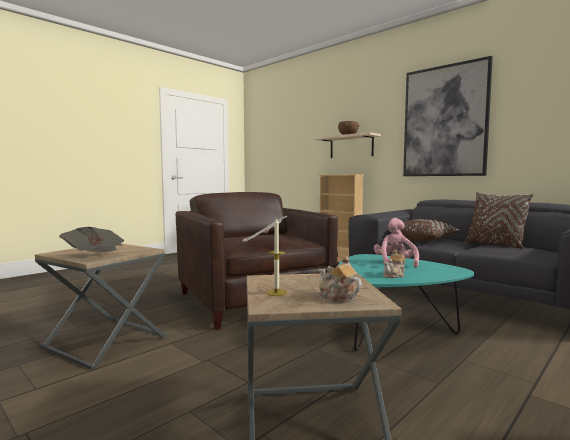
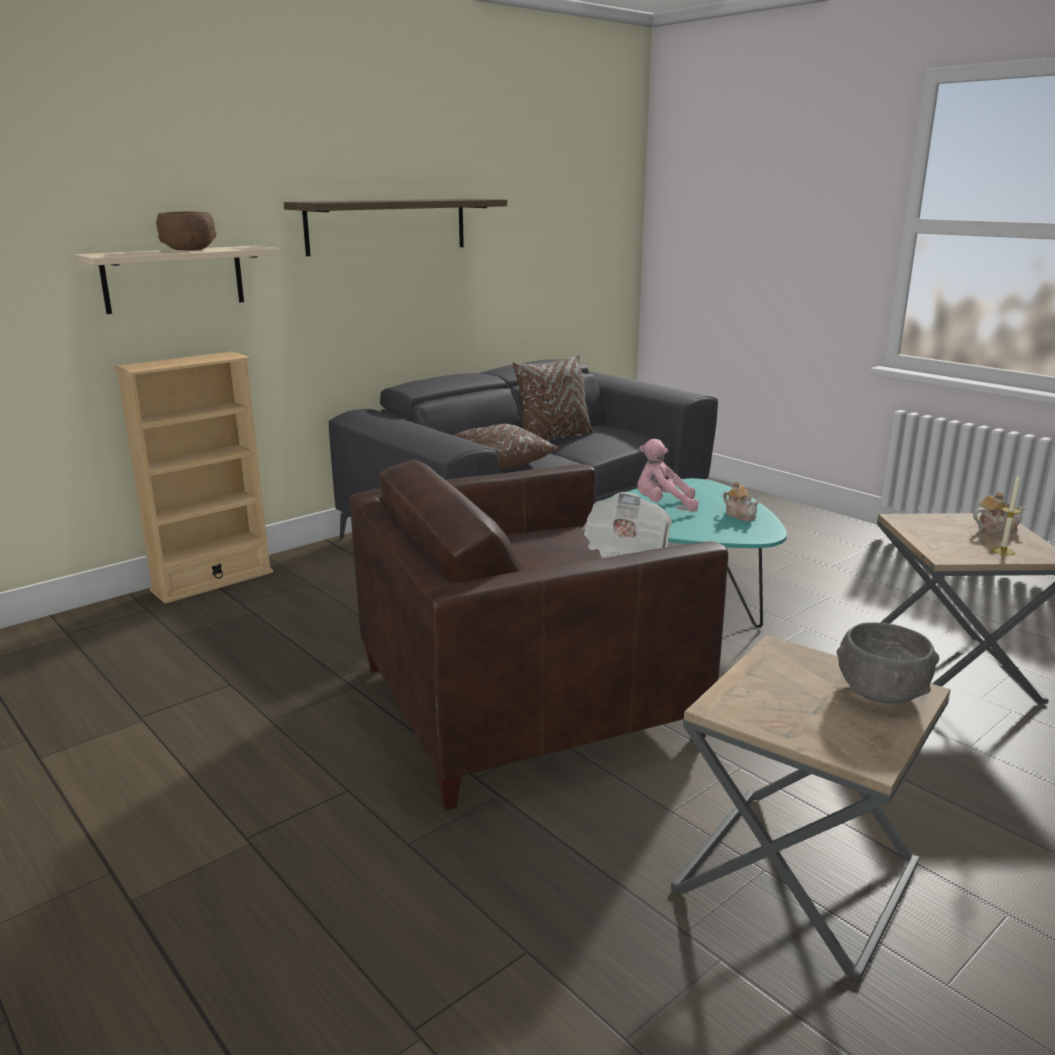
camera: 85 degrees left, 15 degrees up
(95, 256) = (881, 693): newspaper -> grey bowl
(337, 297) = (995, 529): teapot -> teapot turned 150 degrees counterclockwise
(445, 121) = (387, 226): picture -> shelf

